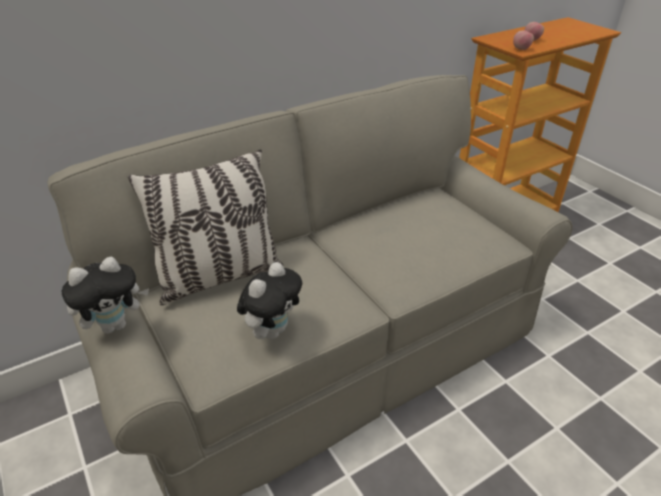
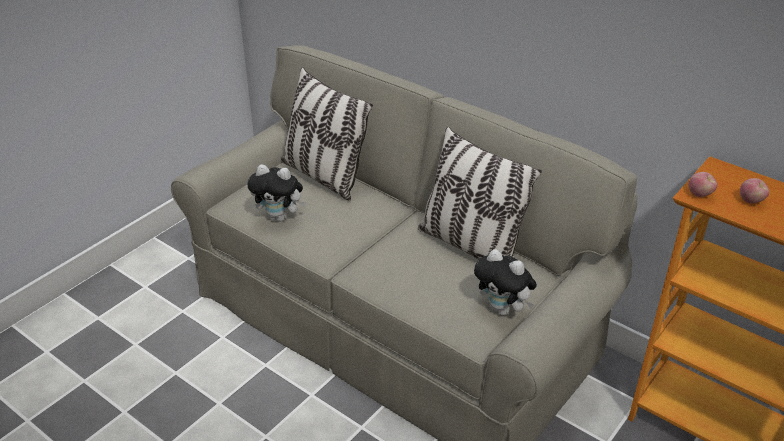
camera: 70 degrees right, 0 degrees up
(115, 325) = (246, 147): plush toy -> plush toy (503, 309)
(392, 213) = (470, 246): none -> pillow

